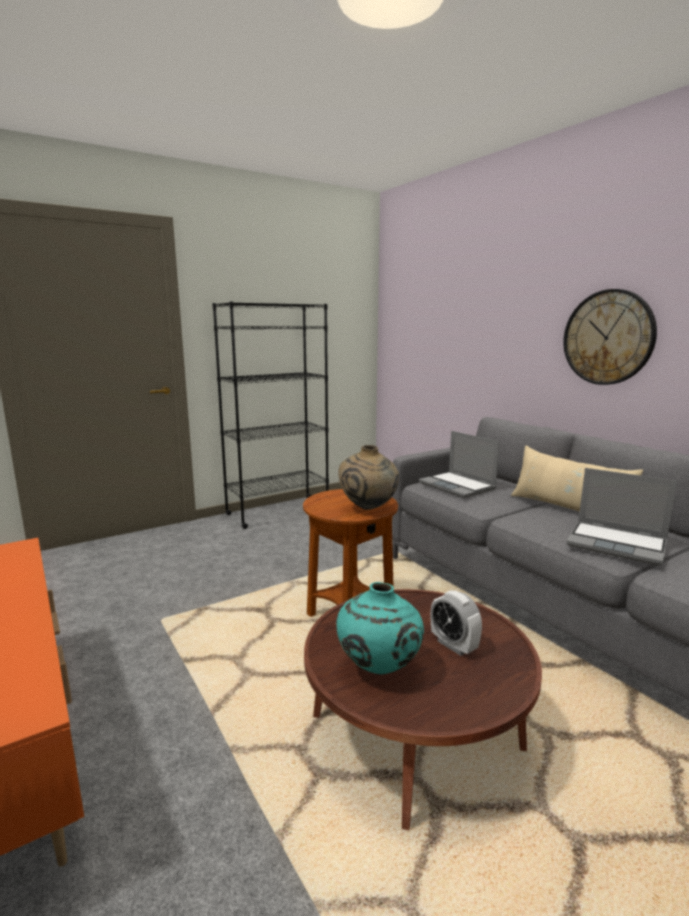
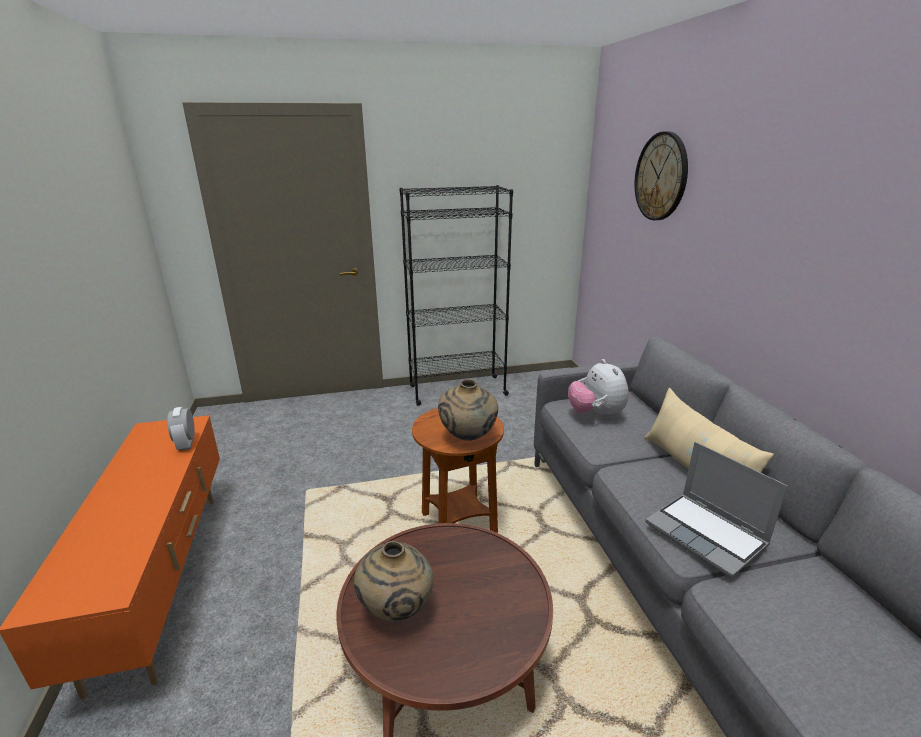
camera: 20 degrees right, 10 degrees up
(378, 669) = (396, 609): turquoise vase -> beige vase
(454, 645) = (478, 603): alarm clock -> alarm clock (186, 444)
(458, 486) = (596, 414): laptop -> plush toy
(608, 337) = (796, 274): wall clock -> wall clock (661, 177)

